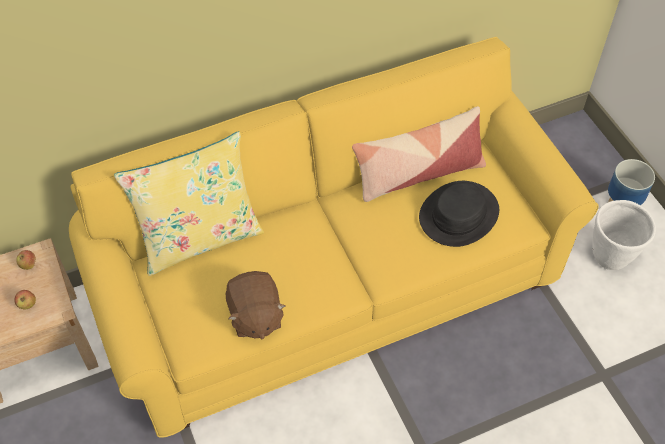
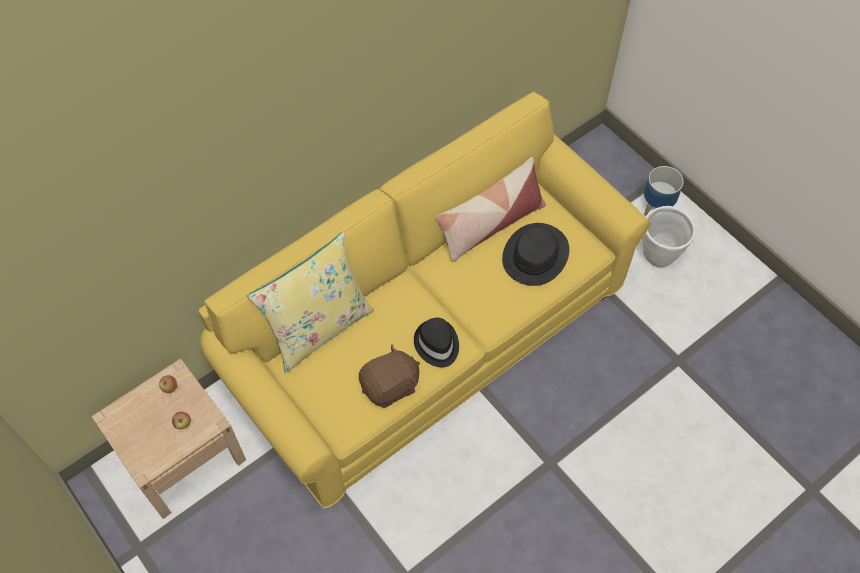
camera: 15 degrees left, 5 degrees up
(255, 316) = (390, 386): brown plush toy -> brown plush toy turned 90 degrees counterclockwise
(319, 284) = (436, 344): none -> black hat

